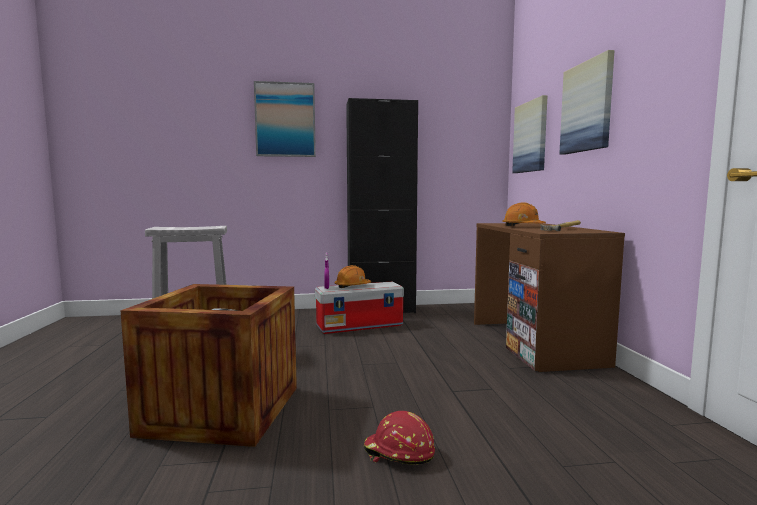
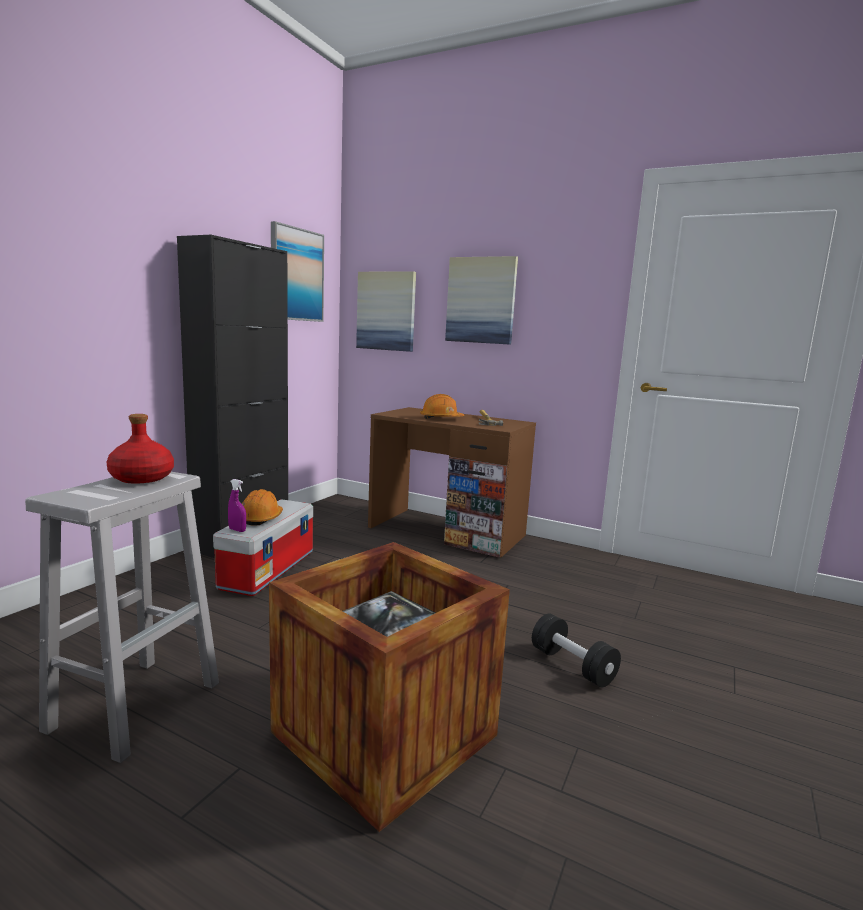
camera: 55 degrees left, 5 degrees up
(205, 226) = (142, 478): none -> red bottle
(285, 120) = (76, 248): picture -> picture (296, 275)
(398, 453) = (572, 665): red hard hat -> black dumbbell

